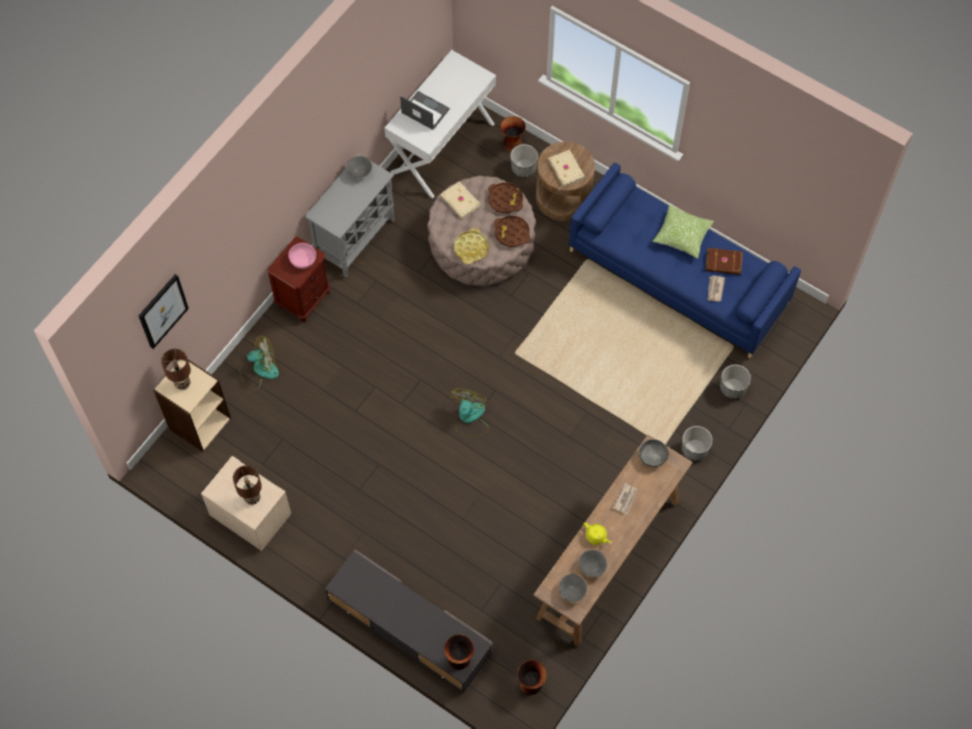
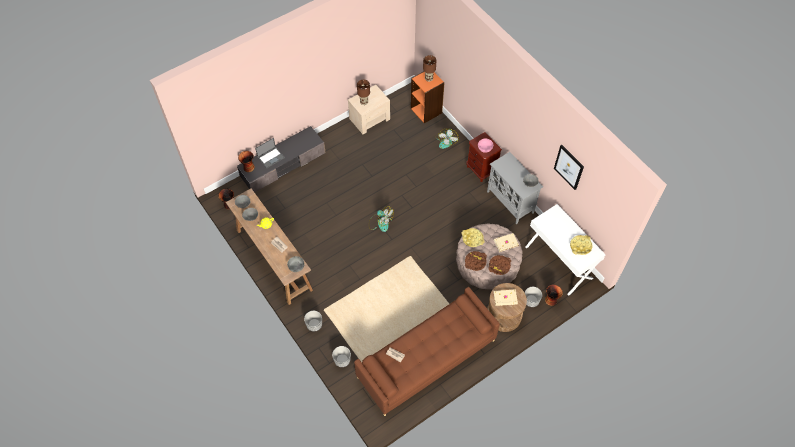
camera: 110 degrees right, 5 degrees down
(162, 311) = (447, 45): picture -> picture (569, 167)
(199, 423) = (426, 110): beige bookcase -> orange bookcase
(424, 111) = (563, 227): laptop -> laptop (271, 157)
(450, 82) = (580, 246): none -> yellow tray
(679, 276) = (426, 359): blue sofa -> brown sofa
(682, 235) = (439, 351): pillow -> none
(723, 263) = (411, 367): brown book -> none

